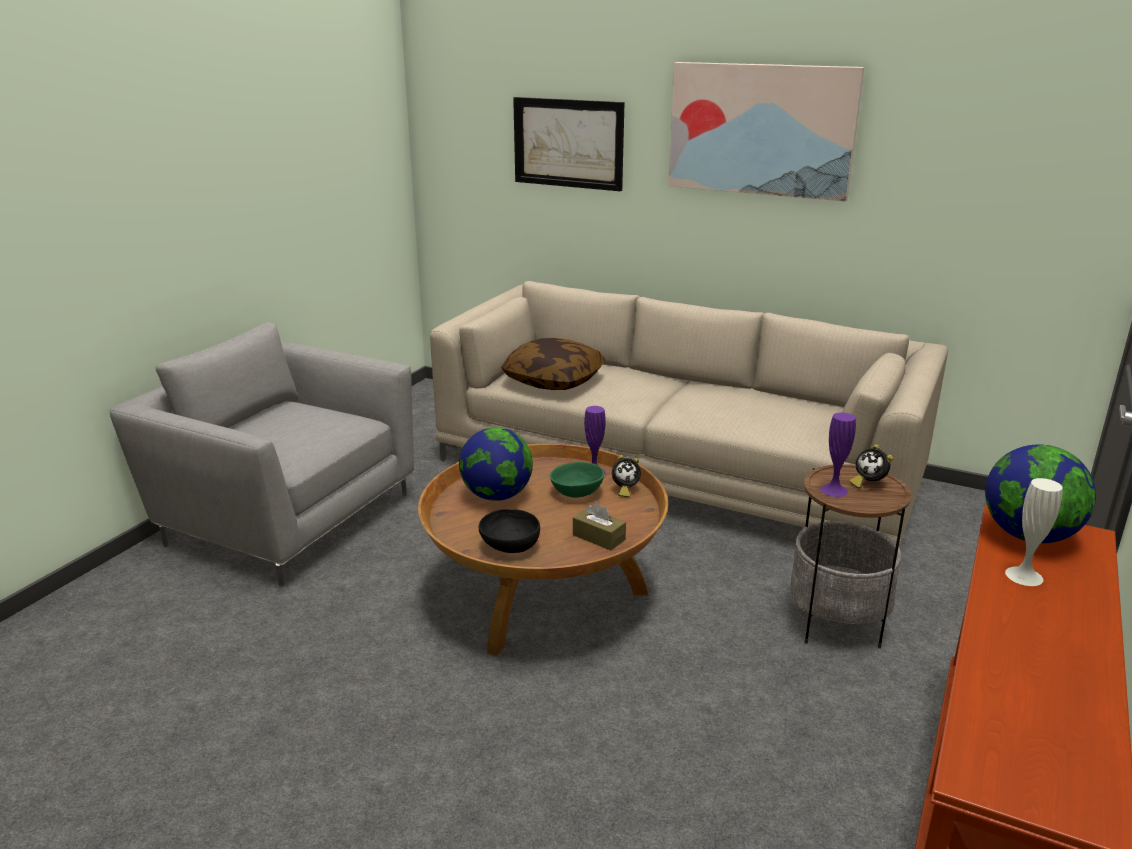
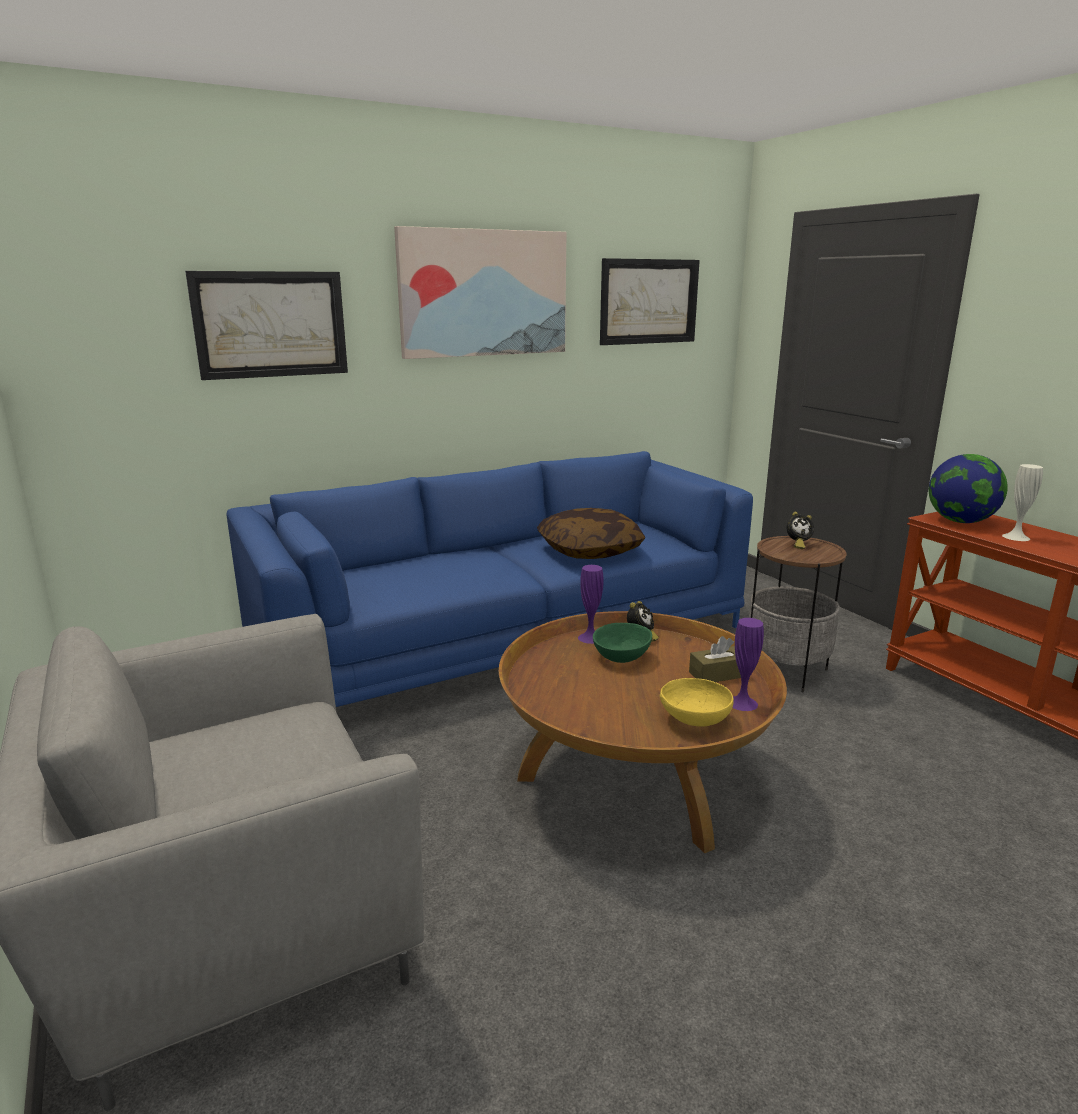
camera: 55 degrees left, 5 degrees down
(497, 496) = (581, 695): globe -> none
(509, 546) = (694, 720): black bowl -> yellow bowl
(554, 380) = (404, 585): pillow -> pillow (590, 550)
(675, 471) = (503, 640): beige sofa -> blue sofa
(834, 490) = (800, 555): purple vase -> purple vase (742, 703)
(985, 154) = (648, 301): none -> picture

